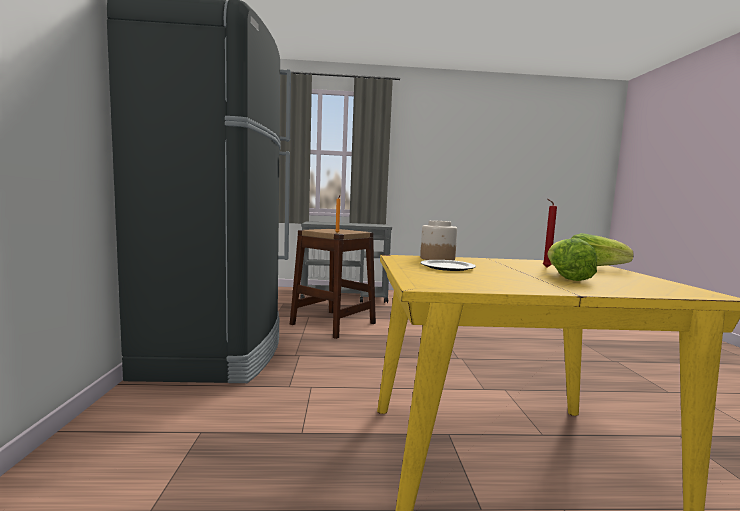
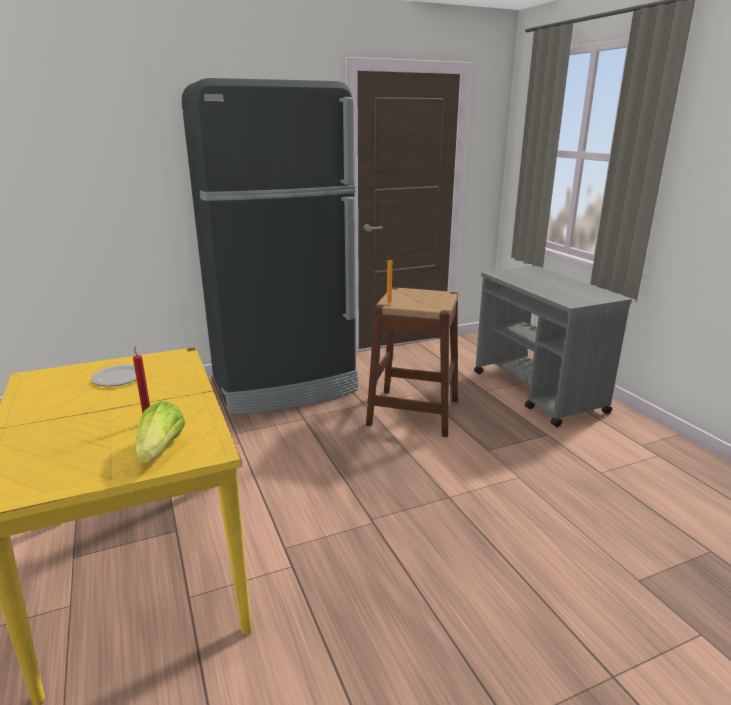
camera: 70 degrees right, 15 degrees up
(437, 258) = (178, 369): jar -> none
(565, 277) = (81, 428): lettuce -> none

